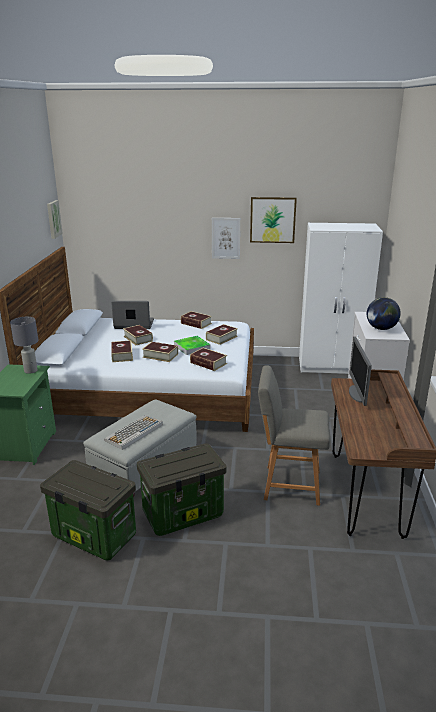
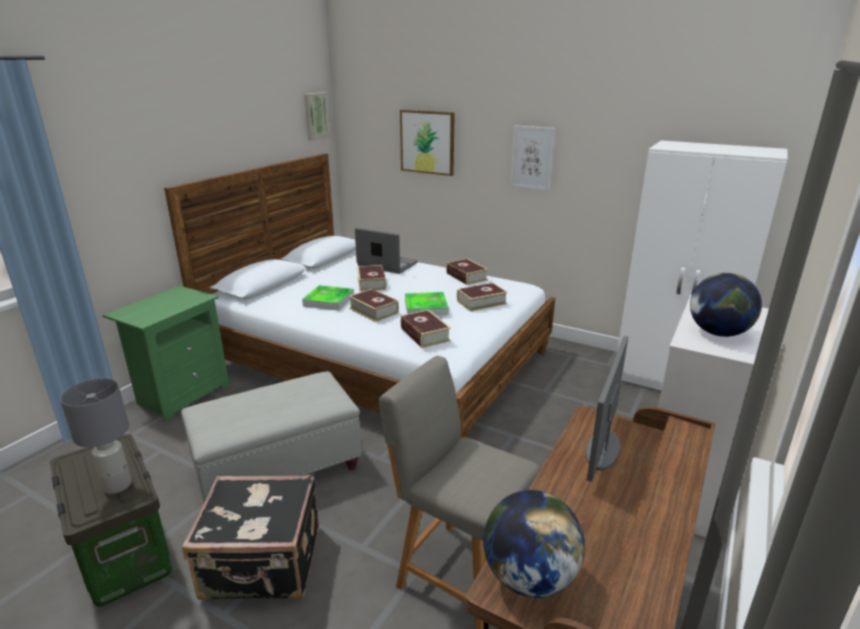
camera: 25 degrees right, 0 degrees up
(30, 371) = (190, 298): grey table lamp -> grey table lamp (117, 485)
(122, 355) = (329, 300): book -> tray
(134, 433) = (247, 415): keyboard -> none
(183, 513) = (263, 565): storage box -> black suitcase
(272, 220) = (604, 133): picture -> picture (427, 142)
(367, 445) = (529, 577): none -> globe

